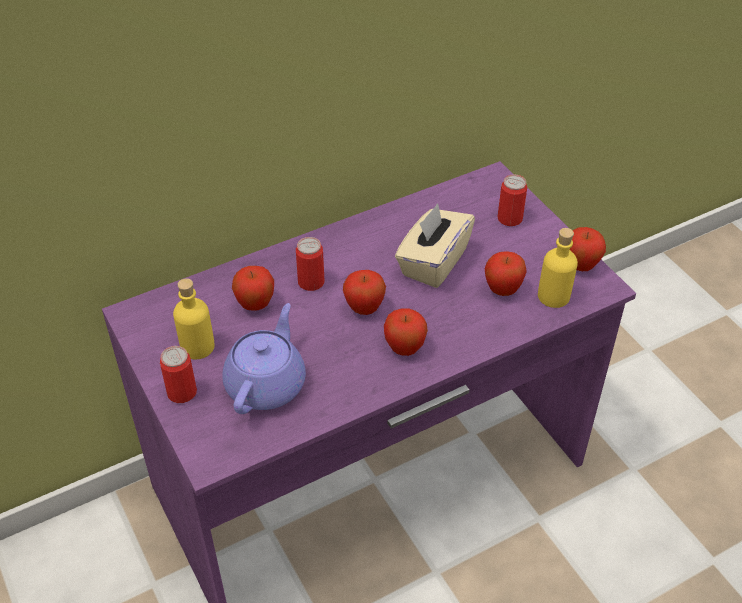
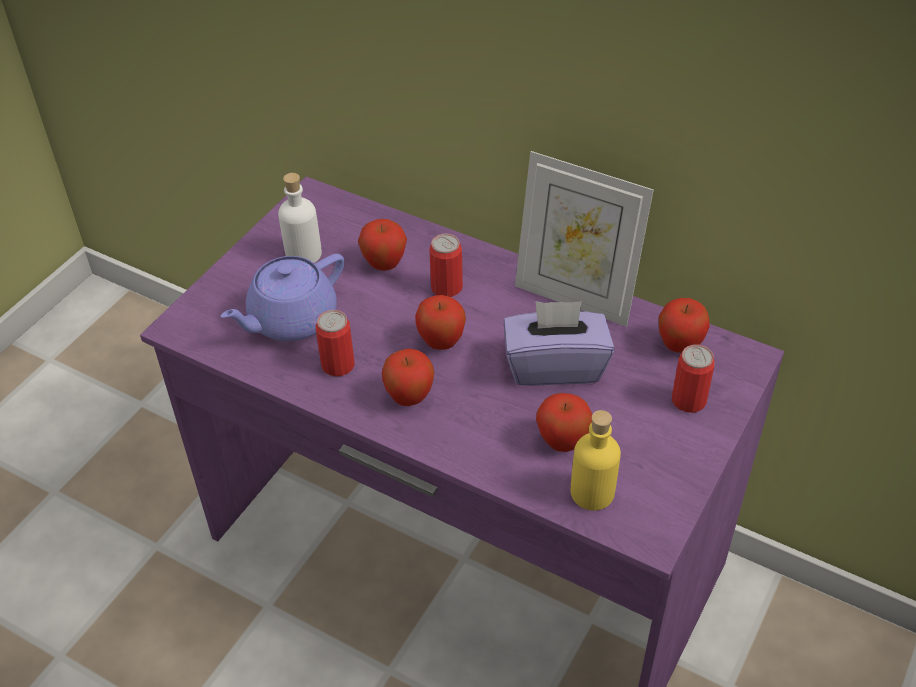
camera: 60 degrees right, 0 degrees up
(182, 392) = (243, 271): can -> can (338, 365)
(197, 347) = (303, 254): yellow bottle -> white bottle
(266, 383) = (291, 320): purple teapot -> purple teapot turned 150 degrees clockwise
(378, 224) = (575, 298): none -> picture frame
(433, 263) = (555, 365): beige tissue box -> purple tissue box
(580, 266) = (667, 499): apple -> apple (679, 346)

